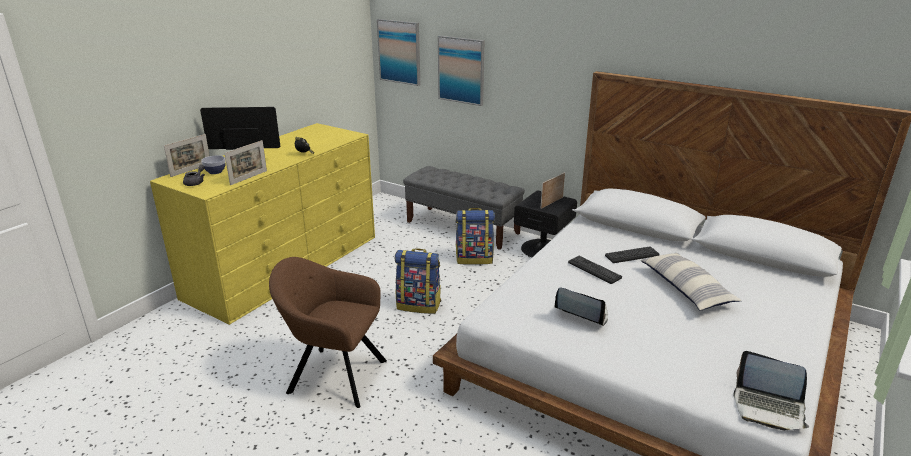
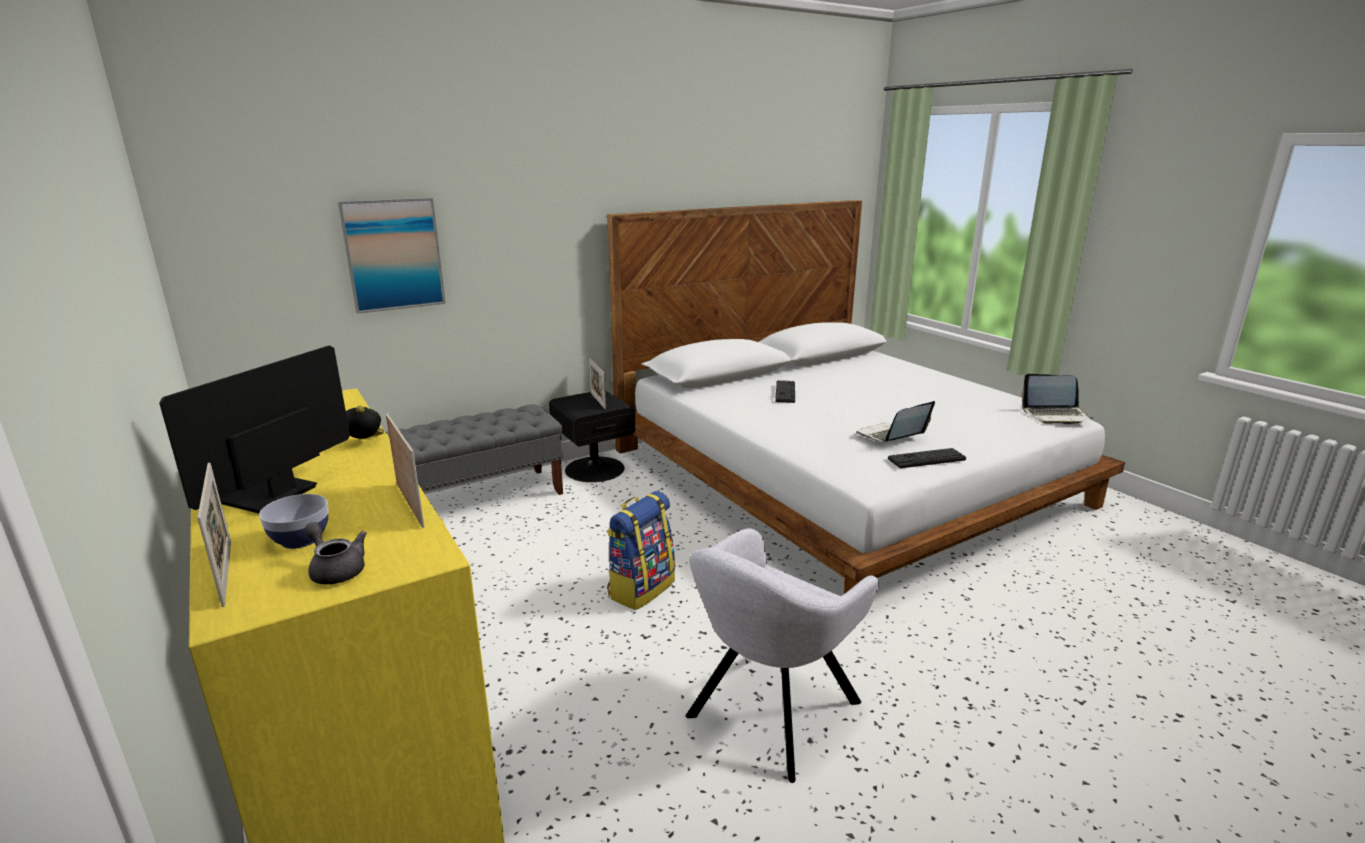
camera: 65 degrees left, 5 degrees down
(333, 375) = (769, 713): brown armchair -> grey armchair
(399, 52) = (240, 247): picture -> none
(474, 258) = (565, 516): backpack -> none
(594, 270) = (805, 412): keyboard -> keyboard (926, 459)
(685, 289) = (864, 391): pillow -> none
(768, 408) = (1055, 415): laptop -> laptop turned 45 degrees clockwise

